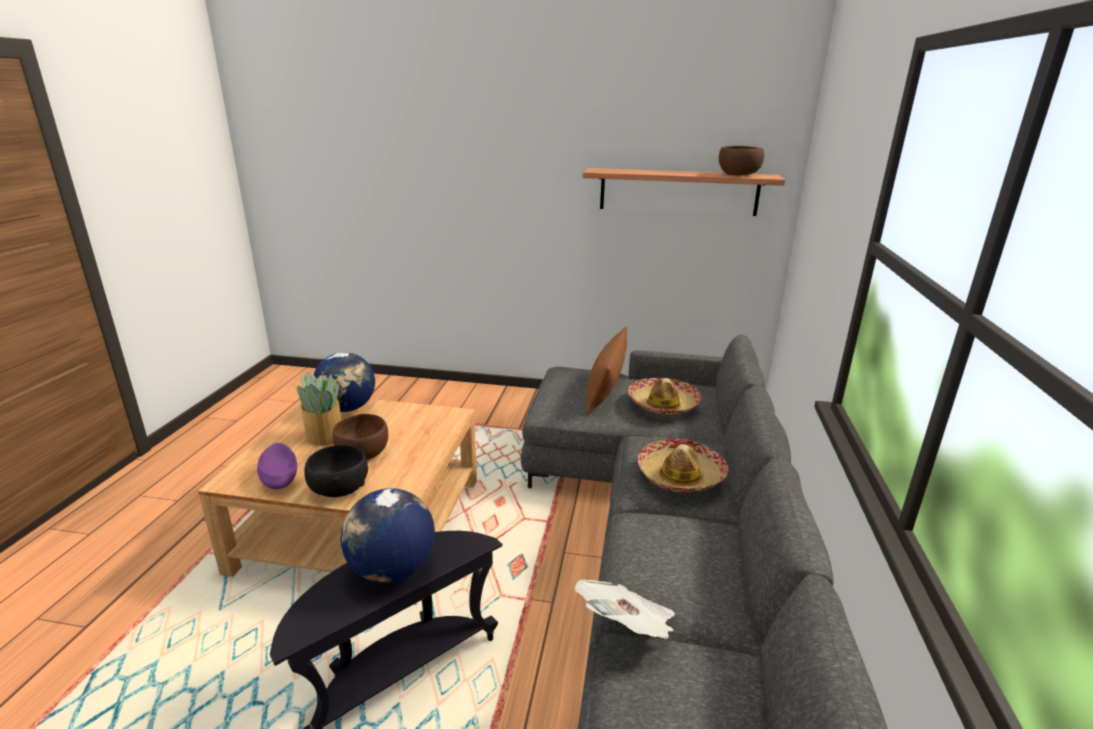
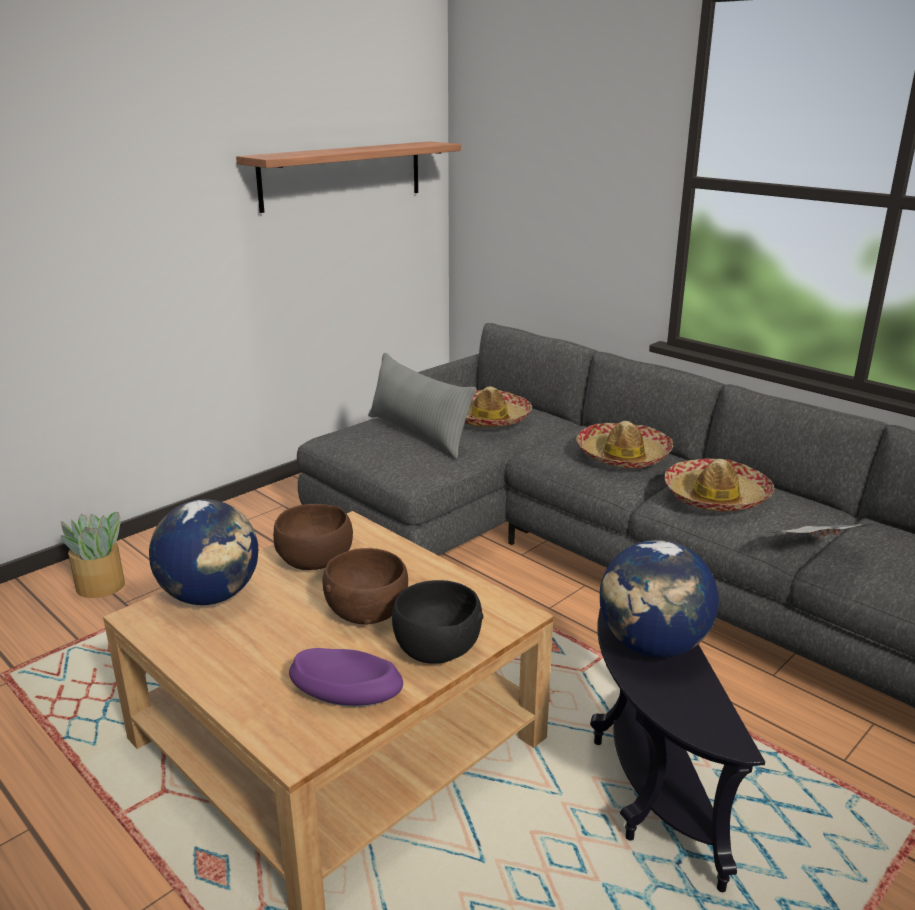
camera: 55 degrees left, 0 degrees up
(325, 436) = (272, 632): potted plant -> potted plant (101, 586)
(605, 391) = (418, 433): brown pillow -> grey pillow
(665, 542) = (716, 497): none -> hat
(739, 175) = (410, 144): brown bowl -> brown bowl (316, 561)

